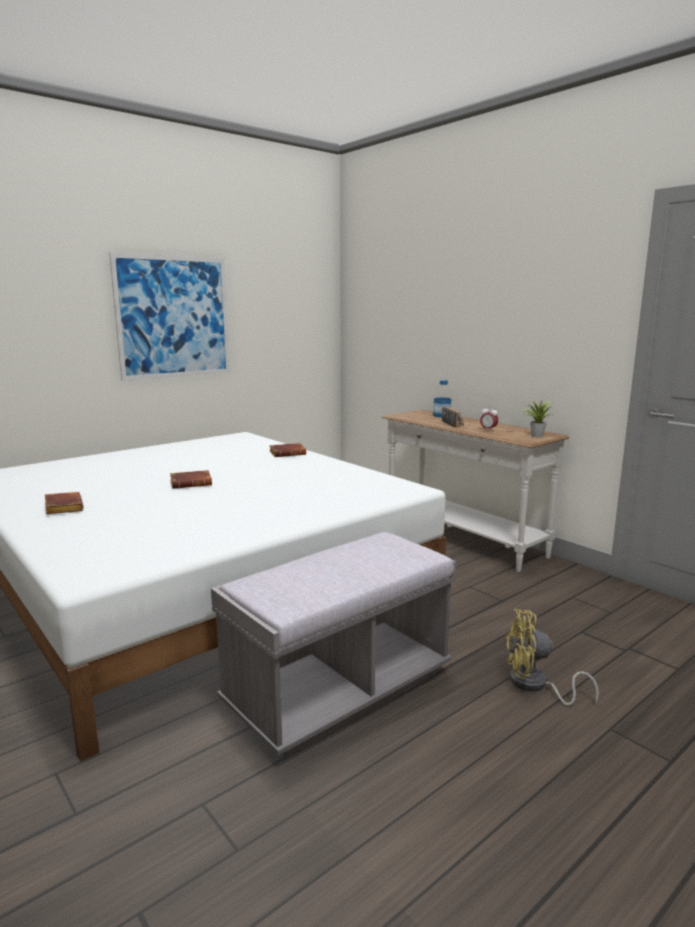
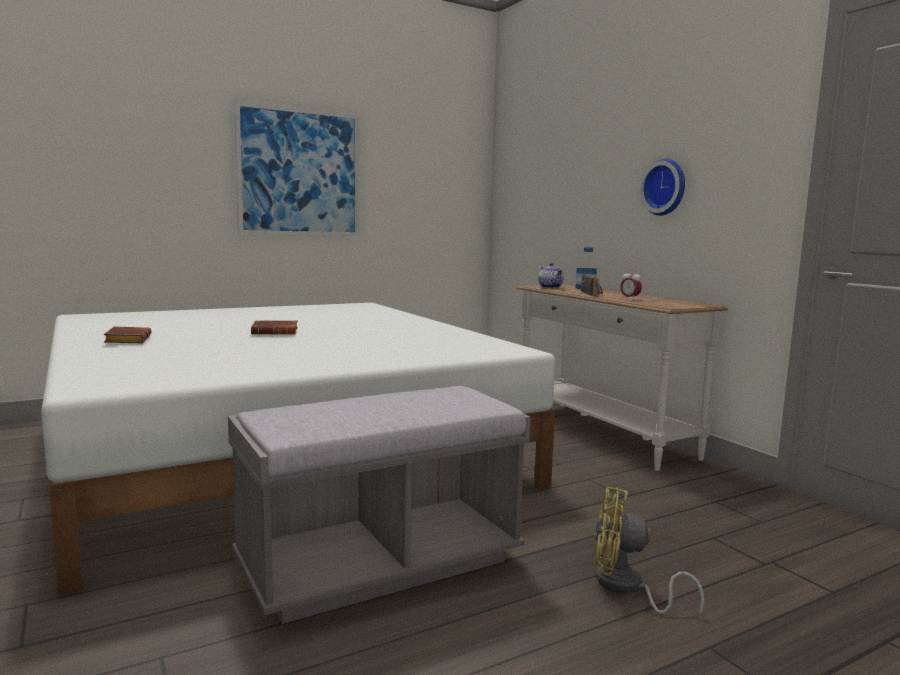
camera: 10 degrees right, 5 degrees down
(288, 453) = (401, 318): brown book -> none
(412, 416) = (551, 287): none -> teapot
(512, 332) = (666, 187): none -> wall clock
(535, 435) = (684, 304): potted plant -> none

